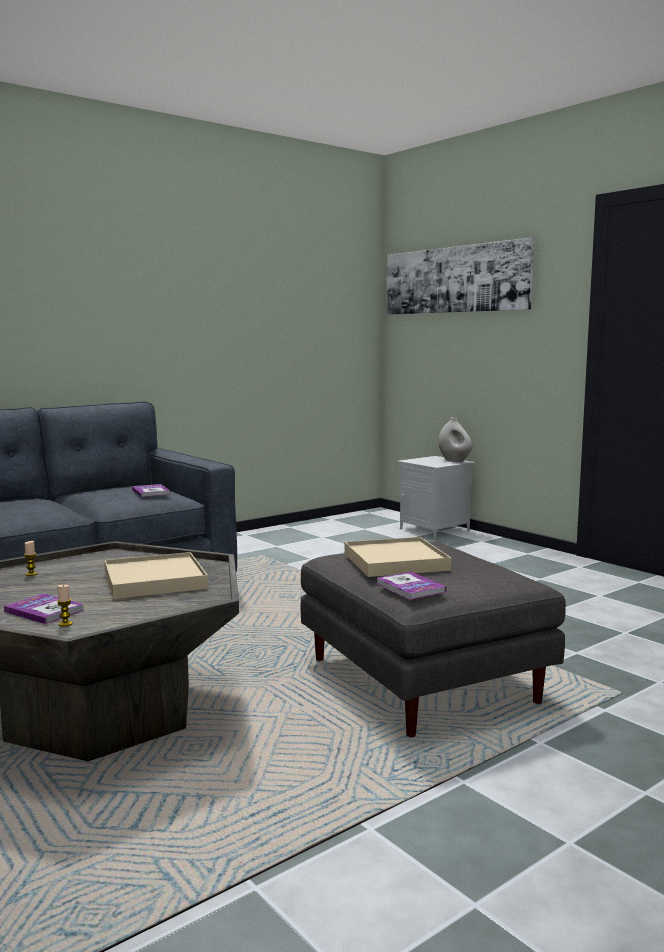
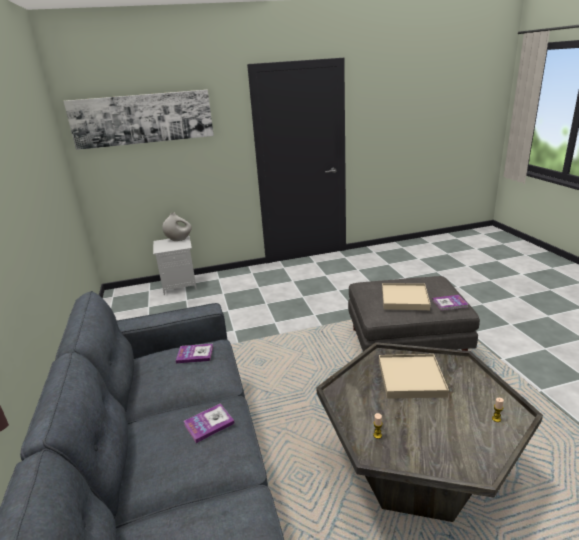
camera: 65 degrees left, 15 degrees up
(44, 611) = (469, 428): book -> book (209, 423)

